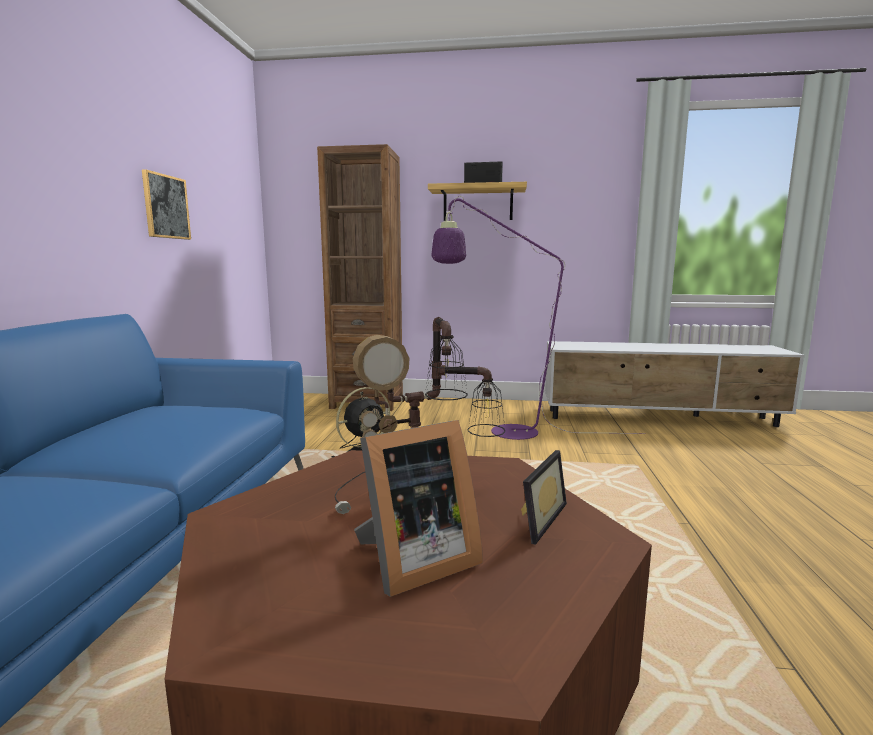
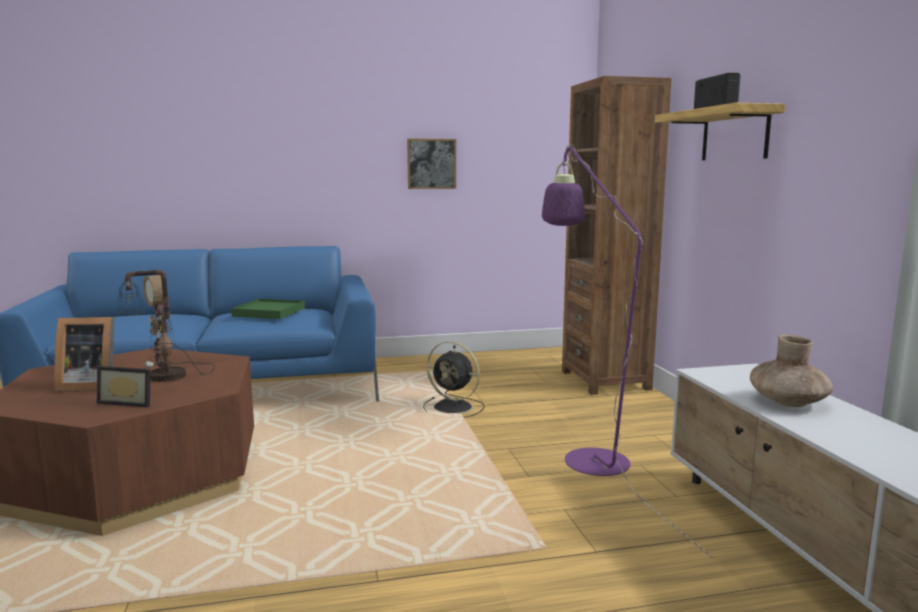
camera: 70 degrees right, 0 degrees up
(161, 418) = (269, 312): none -> green tray
(413, 562) = (89, 385): picture frame -> picture frame turned 45 degrees counterclockwise
(619, 346) = (788, 402): none -> brown vase

